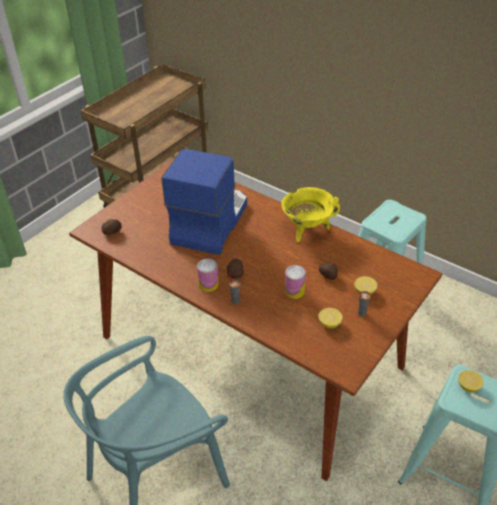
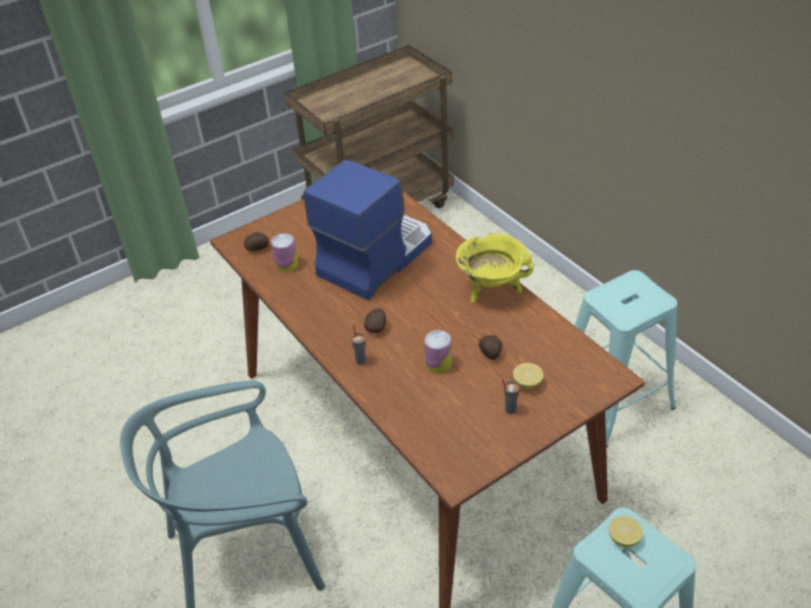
camera: 20 degrees right, 0 degrees up
(208, 284) = (339, 334): can -> can (286, 264)
(329, 324) = (462, 414): lemon -> none

